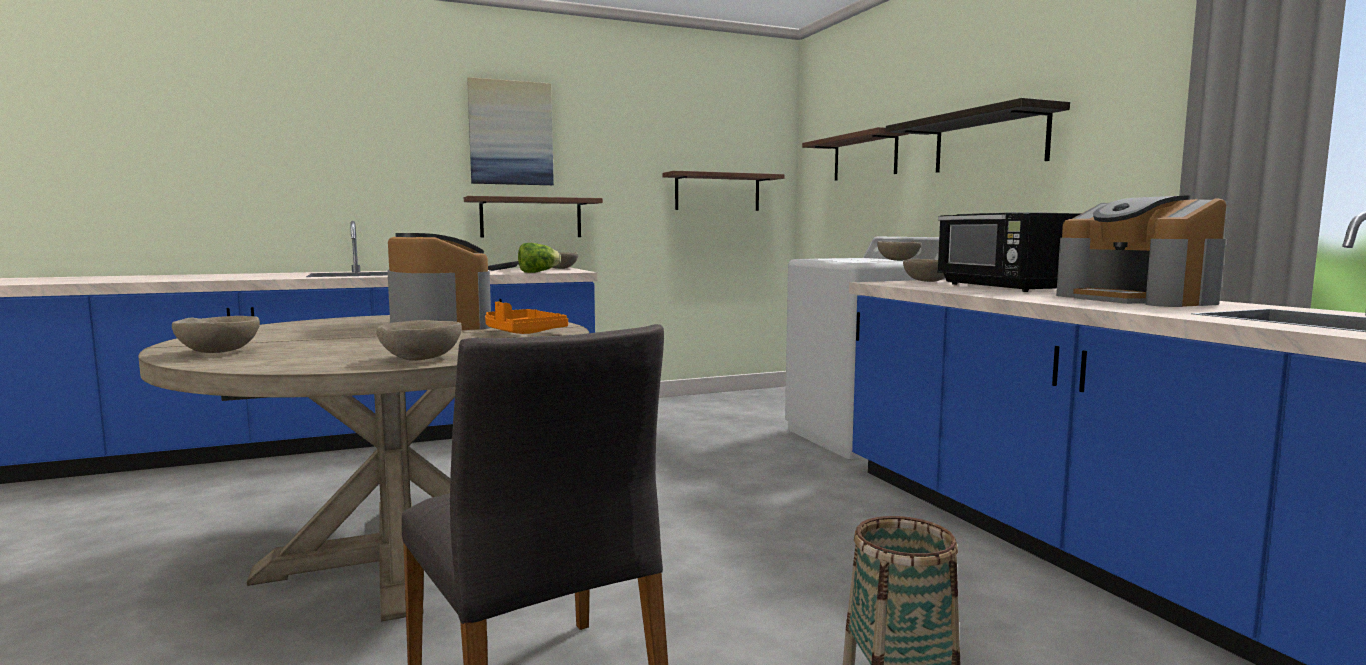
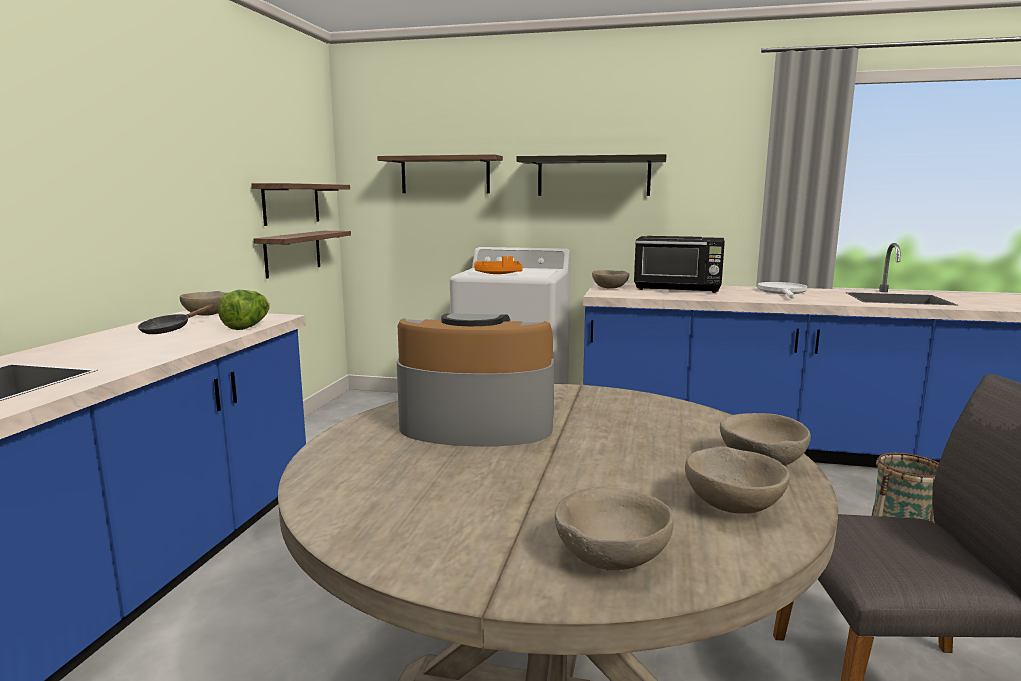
camera: 55 degrees left, 5 degrees up
(511, 133) = (103, 128): picture -> none
(521, 333) = (607, 407): orange tray -> orange tray (498, 274)
(531, 217) = (139, 249): shelf -> shelf (293, 253)
(898, 260) = (540, 270): beige bowl -> beige bowl (734, 506)
(1137, 299) = (783, 292): coffee machine -> white frying pan

